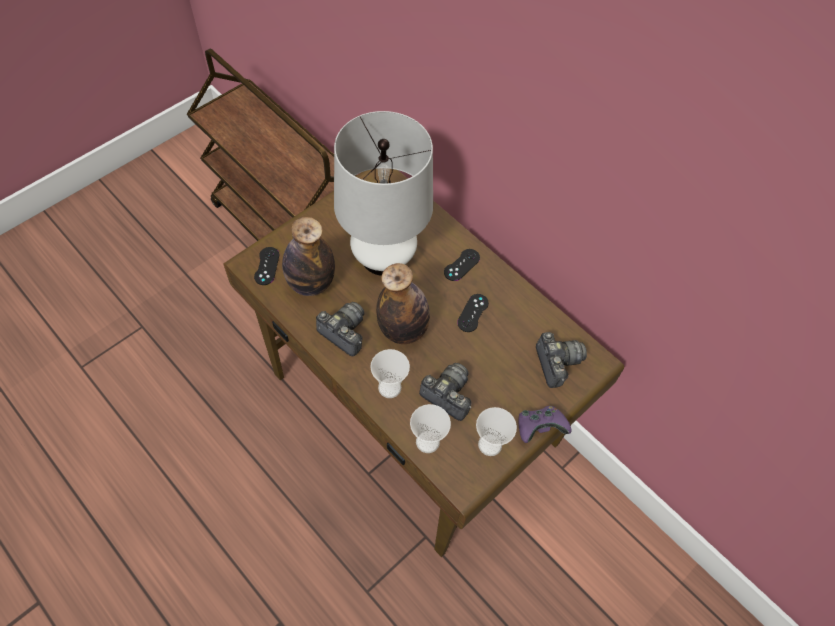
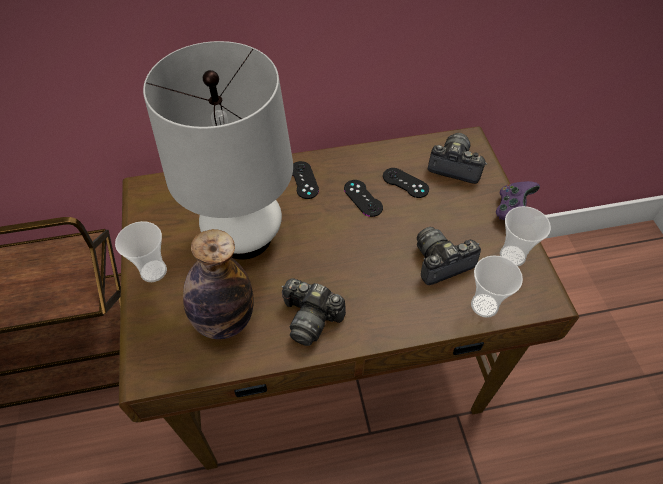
camera: 55 degrees left, 5 degrees down
(267, 266) = (165, 355): black game controller -> black game controller (405, 183)
(344, 333) = (311, 318): camera -> camera turned 135 degrees counterclockwise
(389, 387) = (404, 308): cup -> cup (153, 271)
(403, 329) = (343, 263): bottle -> none

